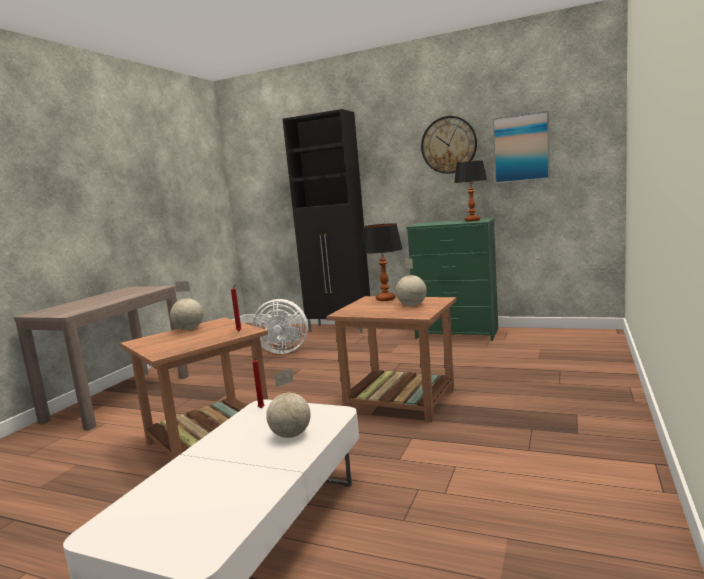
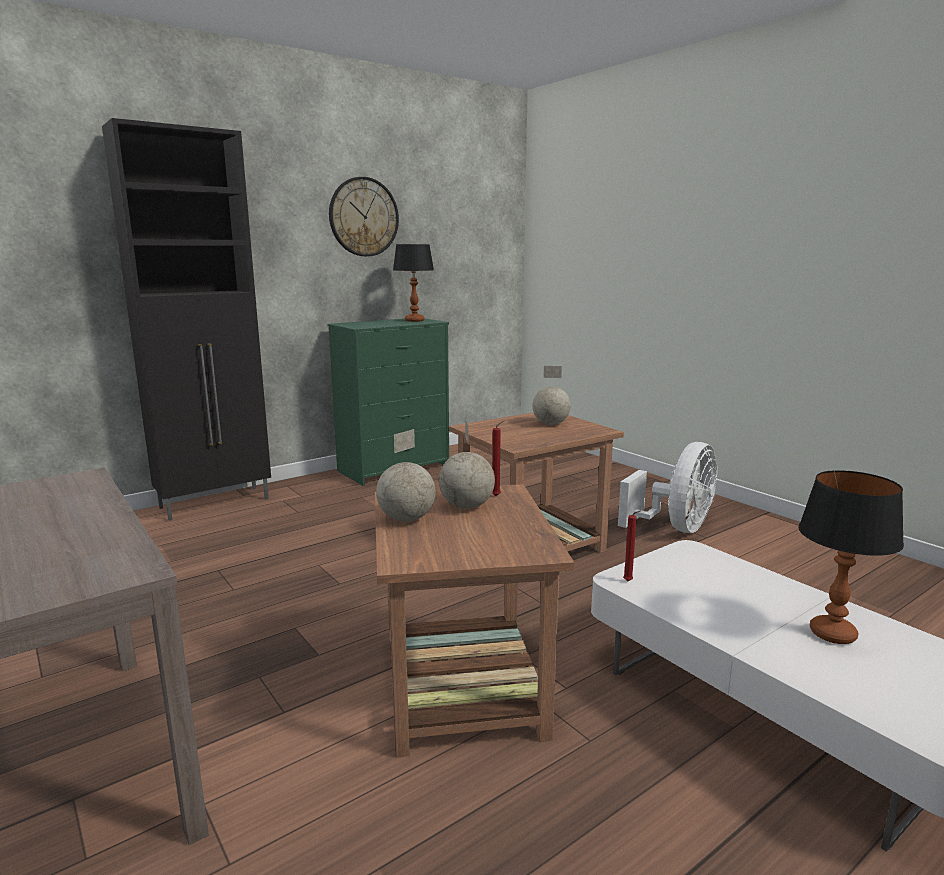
camera: 60 degrees left, 5 degrees up
(283, 351) = (210, 557): white fan -> white fan (676, 528)
(291, 435) = (733, 582): globe -> globe (467, 506)
(386, 299) = (493, 424): table lamp -> table lamp (833, 634)
(521, 148) = (441, 234): picture -> none

